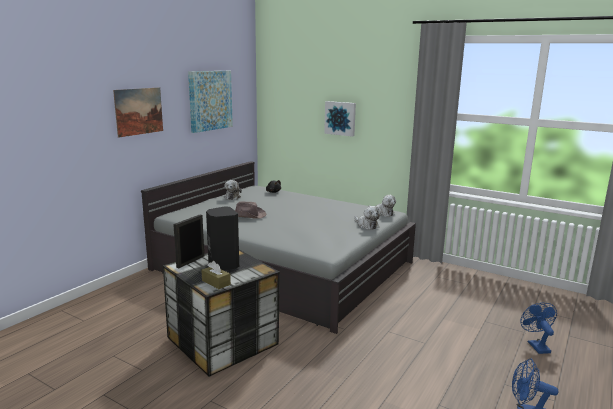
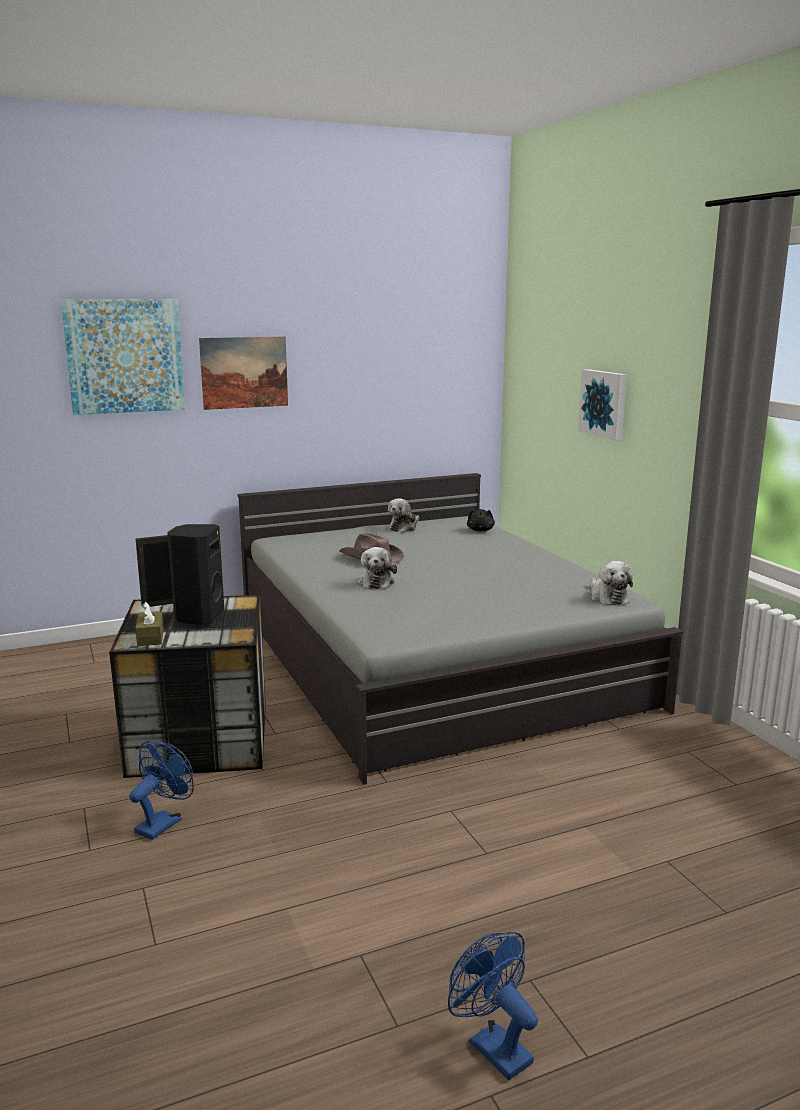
camera: 35 degrees right, 0 degrees up
(210, 100) = (391, 361): picture -> picture (124, 356)
(366, 225) = (535, 611): plush toy -> plush toy (376, 582)
(536, 345) = (712, 947): blue fan -> blue fan (163, 823)

